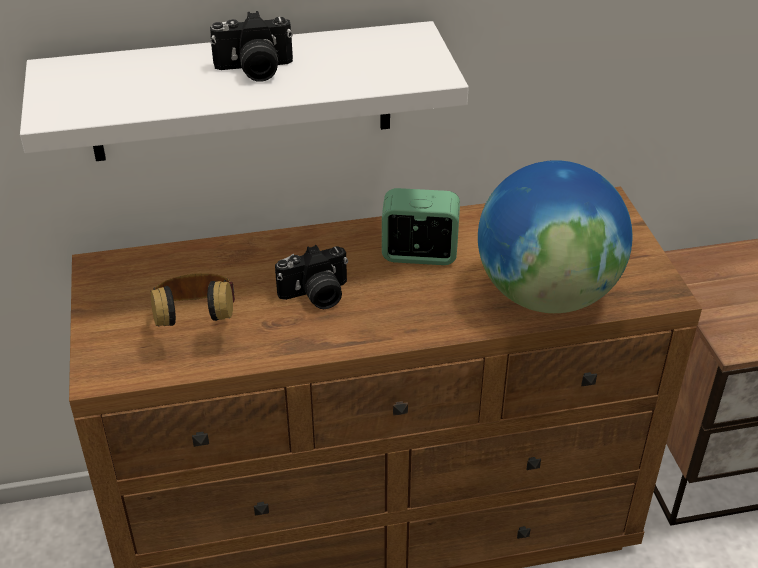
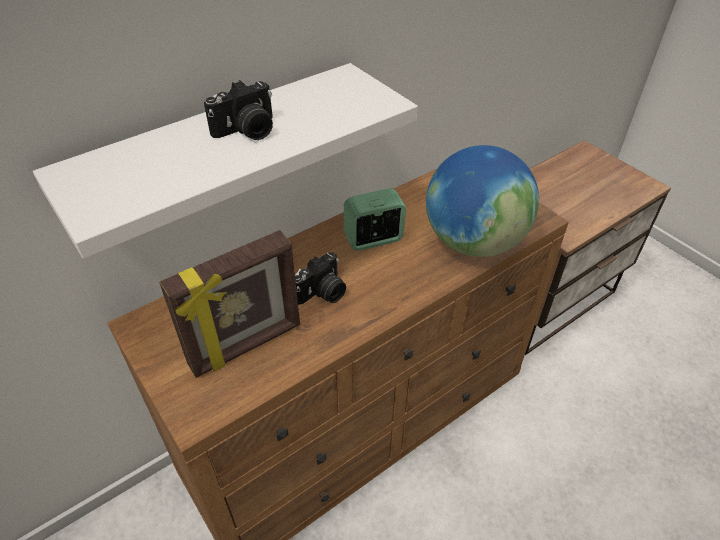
camera: 25 degrees left, 5 degrees up
(196, 323) = (246, 346): headphones -> picture frame

